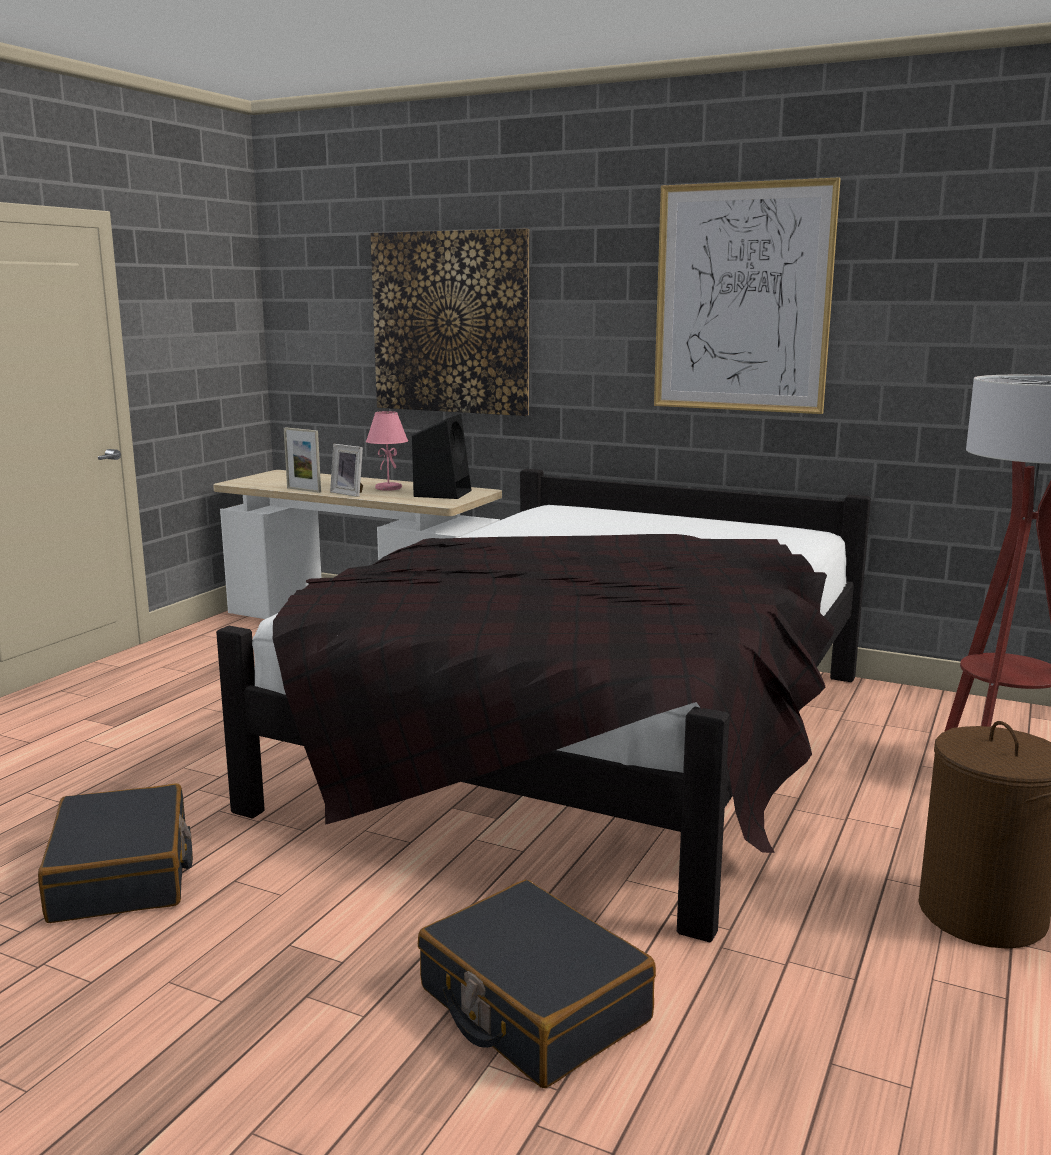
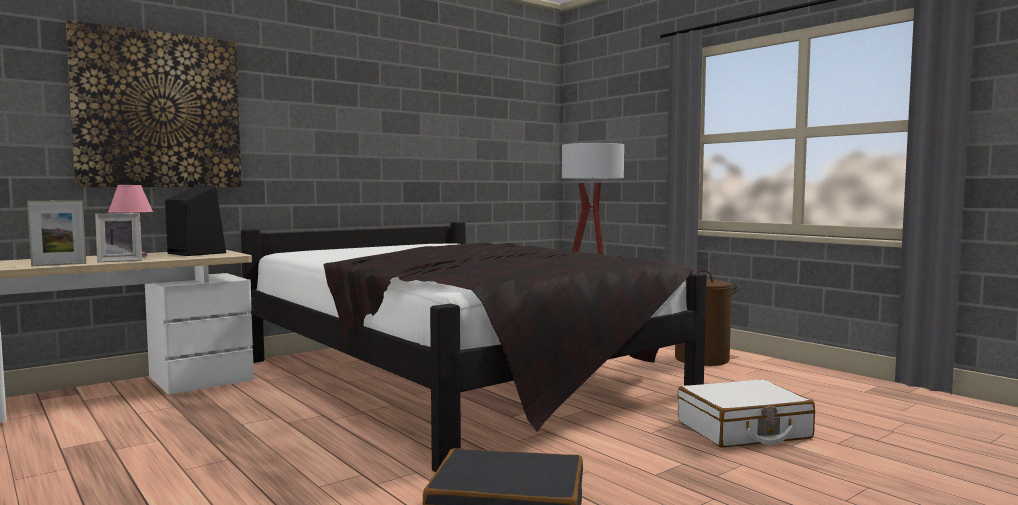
camera: 65 degrees left, 10 degrees down
(532, 1005) = (743, 430): black suitcase -> white suitcase
(742, 298) = (387, 108): picture -> none

